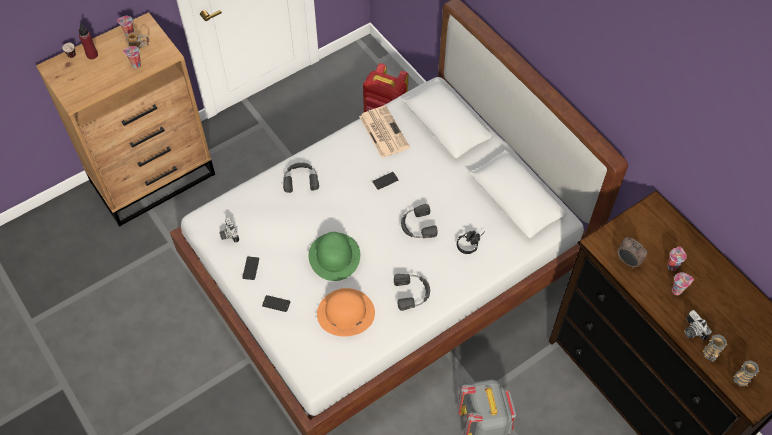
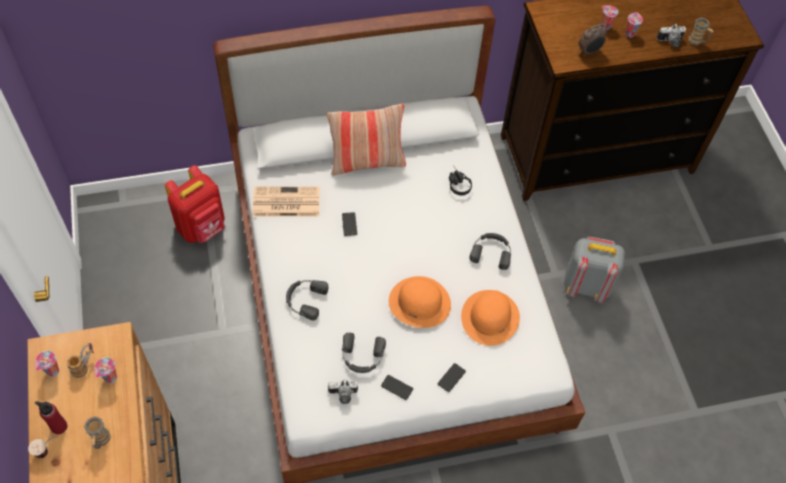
camera: 70 degrees left, 0 degrees up
(334, 256) = (420, 302): green hat -> orange hat
(417, 226) = (417, 218): black headphones -> black headphones (362, 356)
(455, 170) = (367, 162): none -> pillow
(739, 380) = (724, 35): mug -> mug (101, 441)

